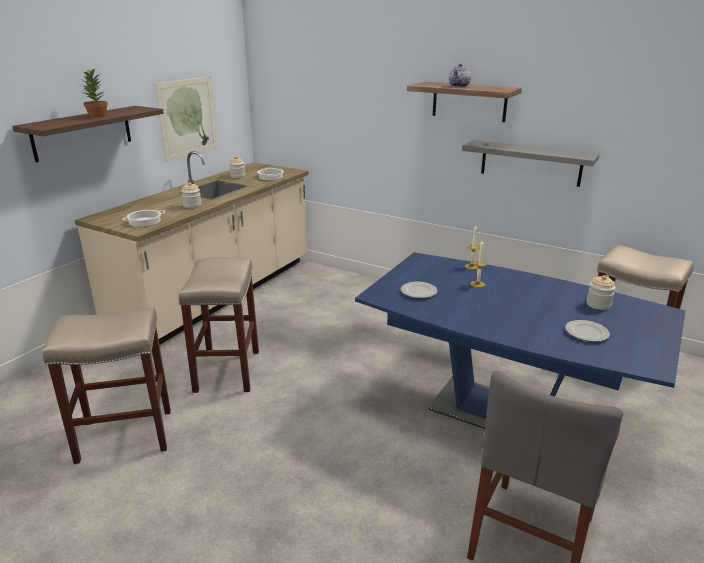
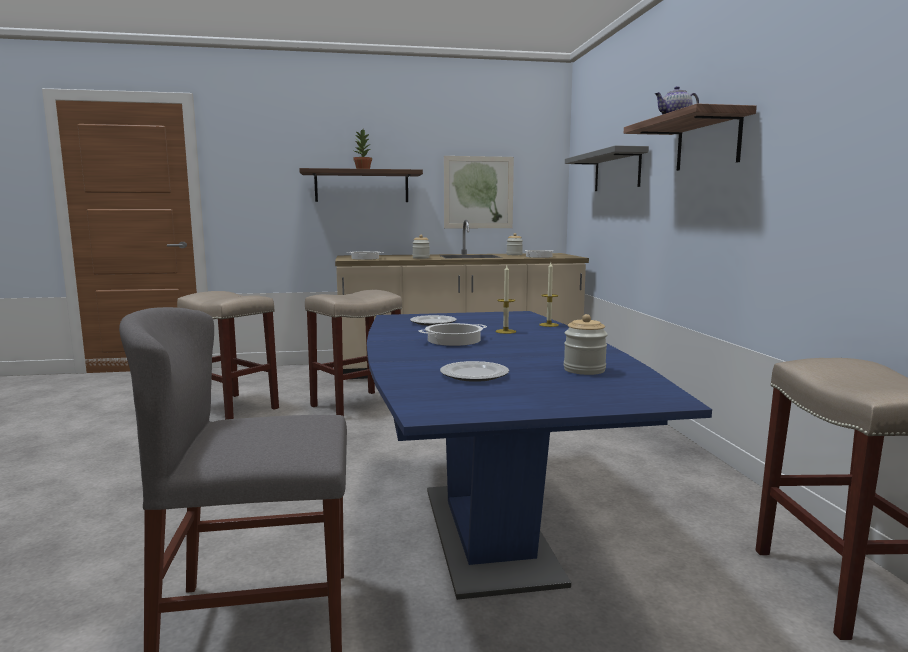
camera: 50 degrees right, 15 degrees down
(487, 306) = (454, 340): none -> cooking pot
(530, 163) = (765, 220): grey shelf -> grey shelf (617, 171)

